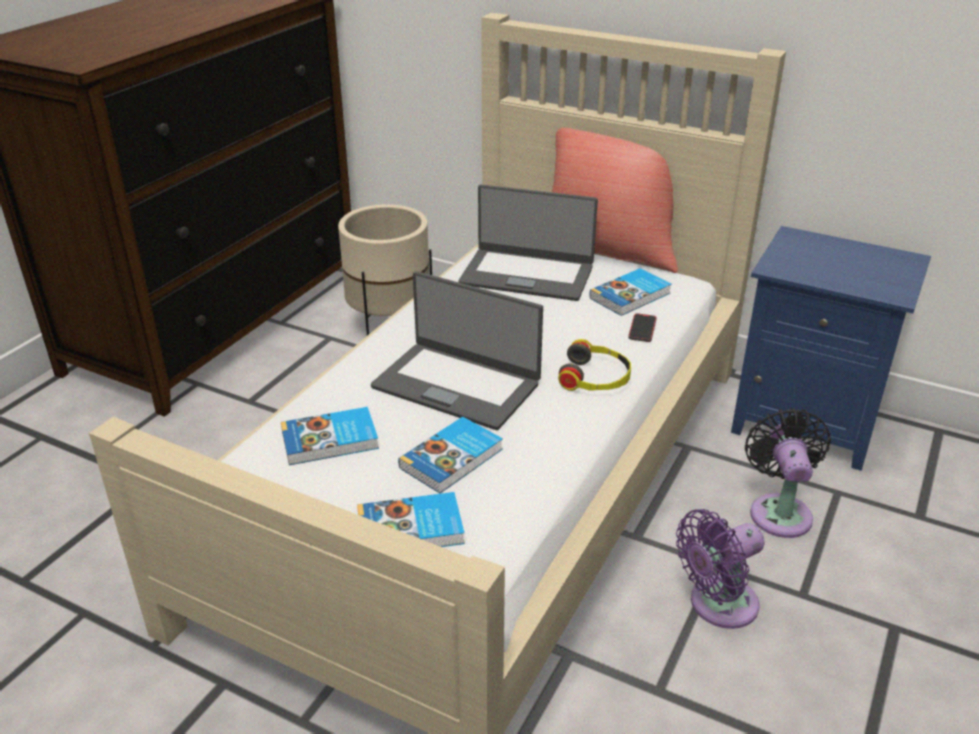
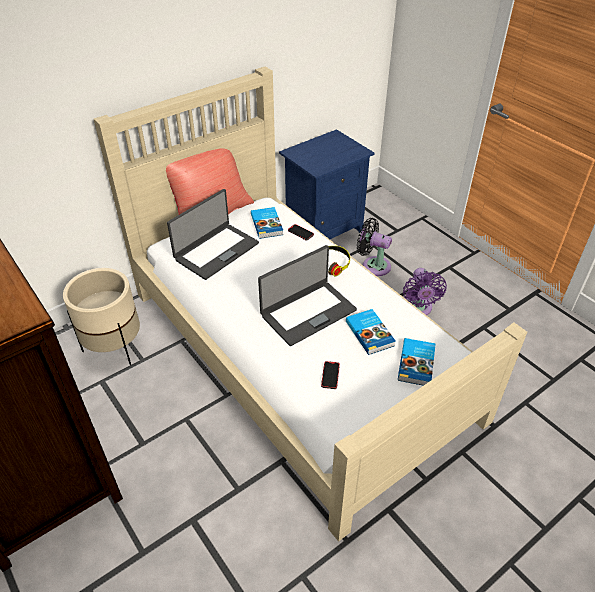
camera: 65 degrees left, 10 degrees up
(331, 441) = (330, 376): book -> phone

